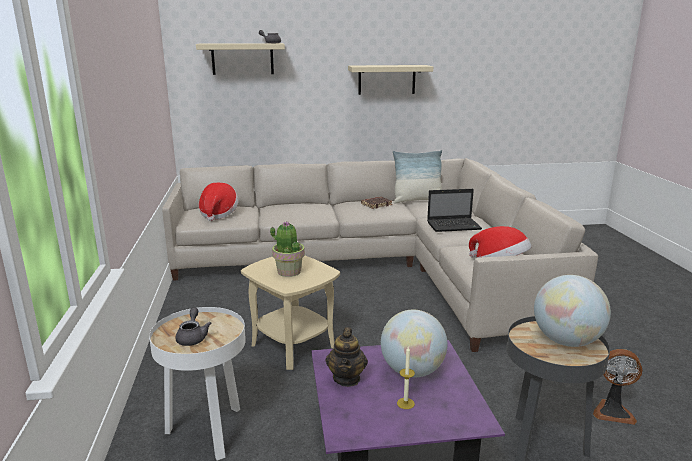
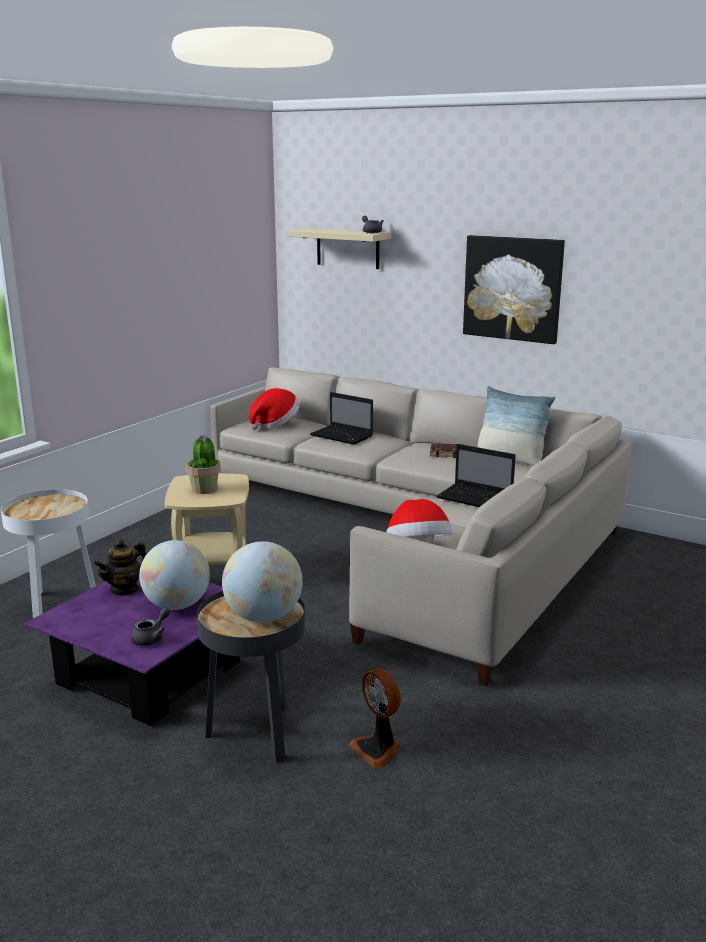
camera: 40 degrees right, 0 degrees up
(193, 337) = (37, 510): grey teapot -> grey teapot (151, 638)
(287, 210) = (343, 436): none -> laptop
(386, 79) = (513, 288): beige shelf -> picture
(405, 403) = (125, 622): candle -> none

